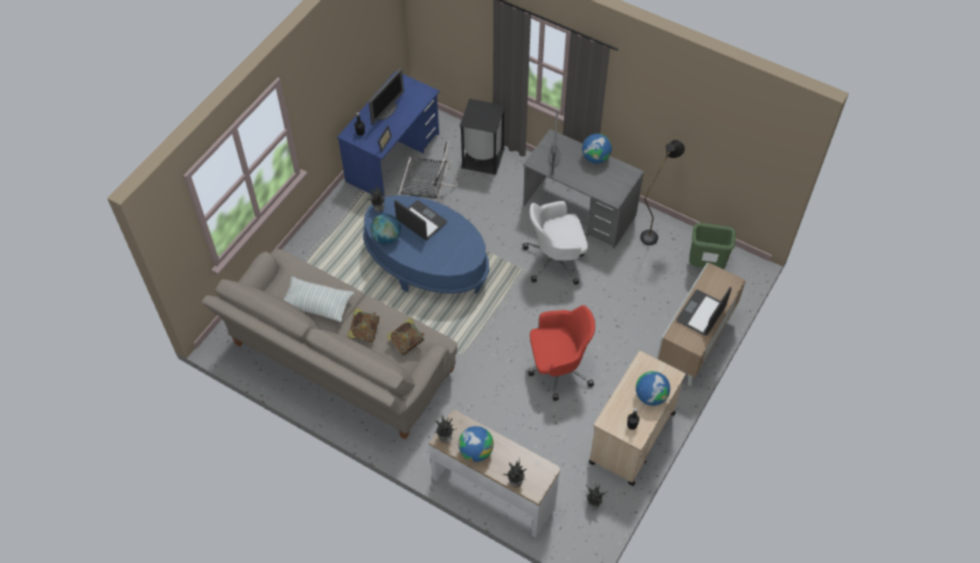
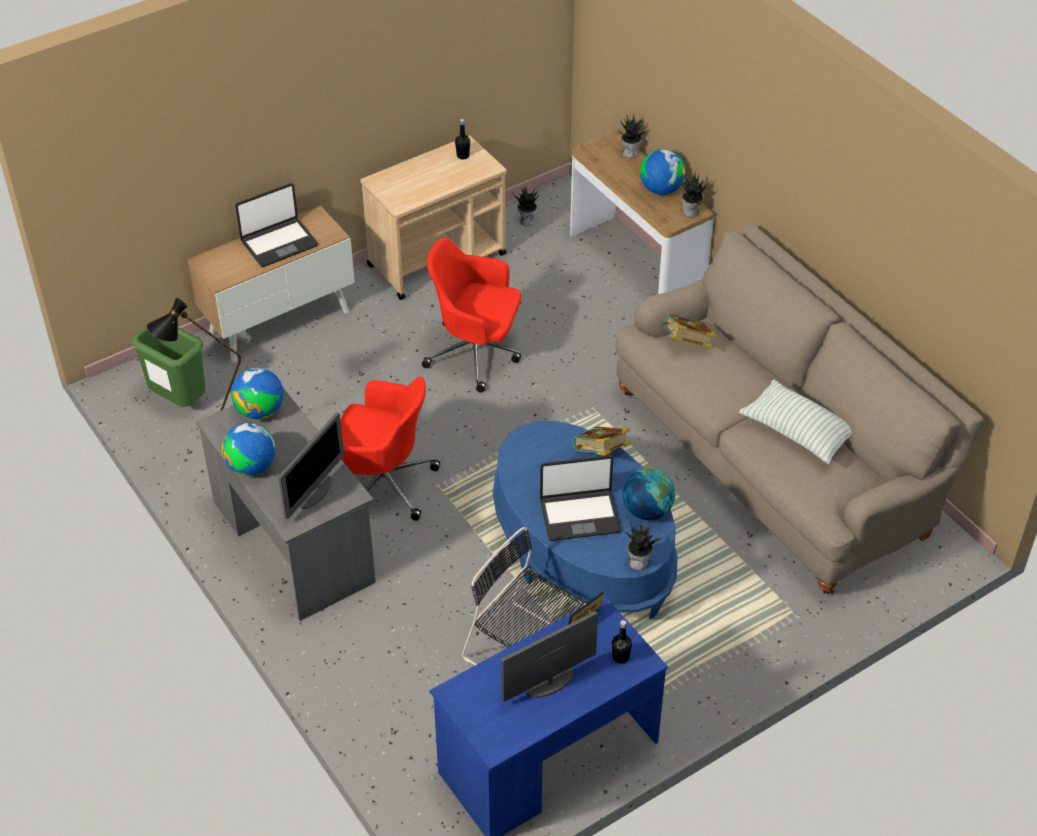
camera: 155 degrees left, 10 degrees down
(364, 332) = (741, 376): book -> book (600, 454)
(421, 221) = (579, 515): laptop -> laptop turned 75 degrees counterclockwise
(483, 157) = (385, 693): black trash can -> none
(556, 260) = (383, 484): white office chair -> red office chair
(650, 396) = (419, 172): globe -> globe (260, 411)

